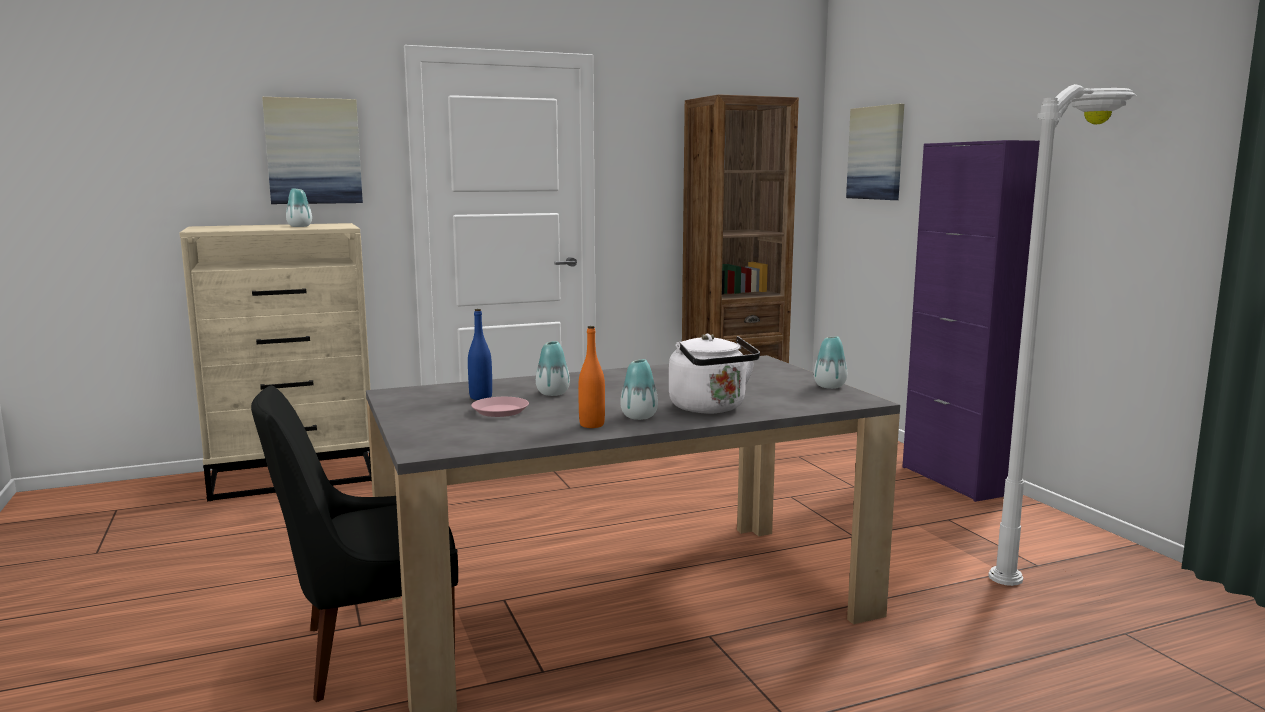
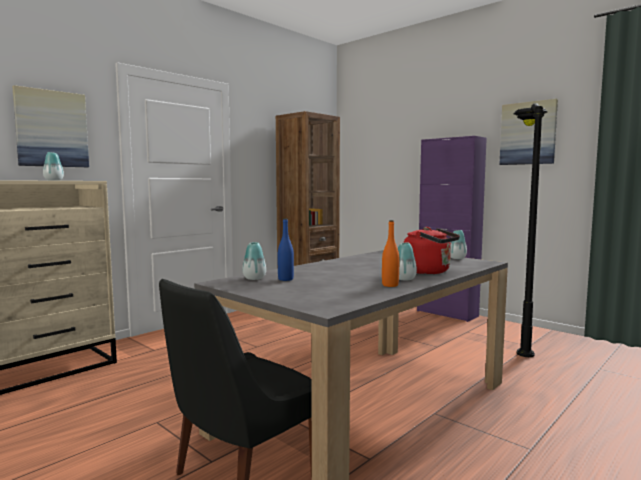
camera: 25 degrees left, 5 degrees down
(500, 411) = (317, 284): pink plate -> none
(553, 393) = (325, 273): vase -> vase (254, 278)
(710, 408) = (429, 272): white kettle -> red kettle
(876, 153) = (375, 148): picture -> picture (528, 133)
(1041, 548) = (520, 338): white floor lamp -> black floor lamp

